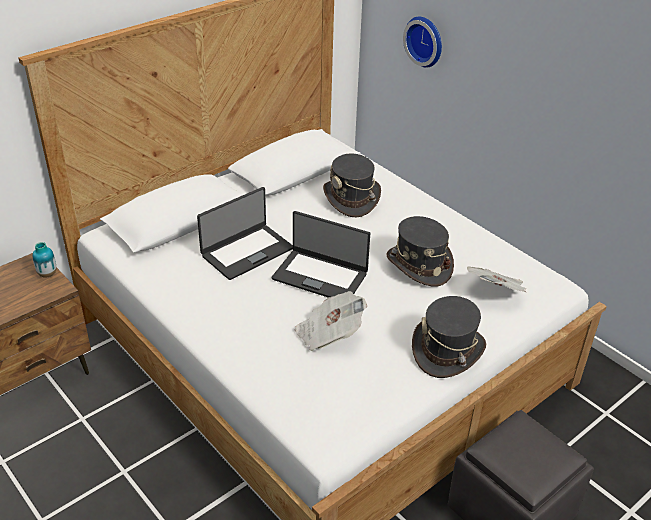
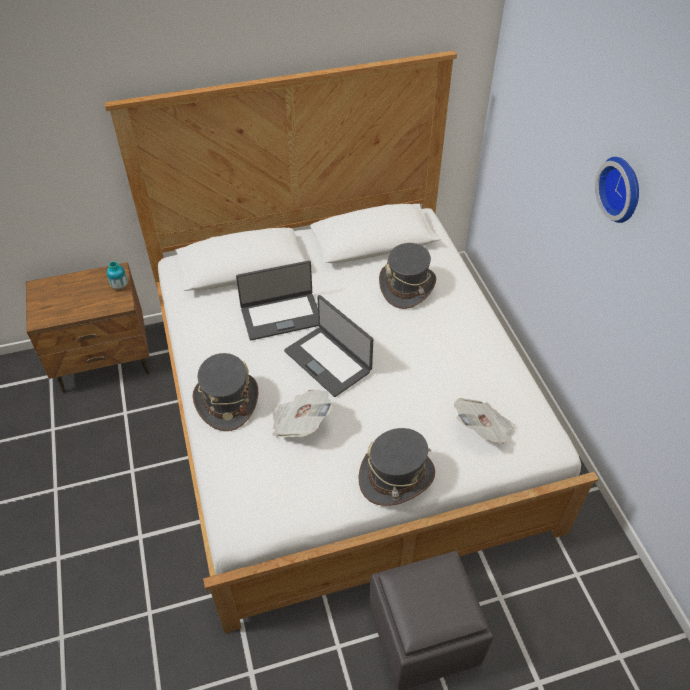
camera: 25 degrees right, 10 degrees up
(419, 265) = (426, 377): grey hat -> grey hat (227, 401)
(425, 41) = (530, 143): wall clock -> wall clock (622, 188)

